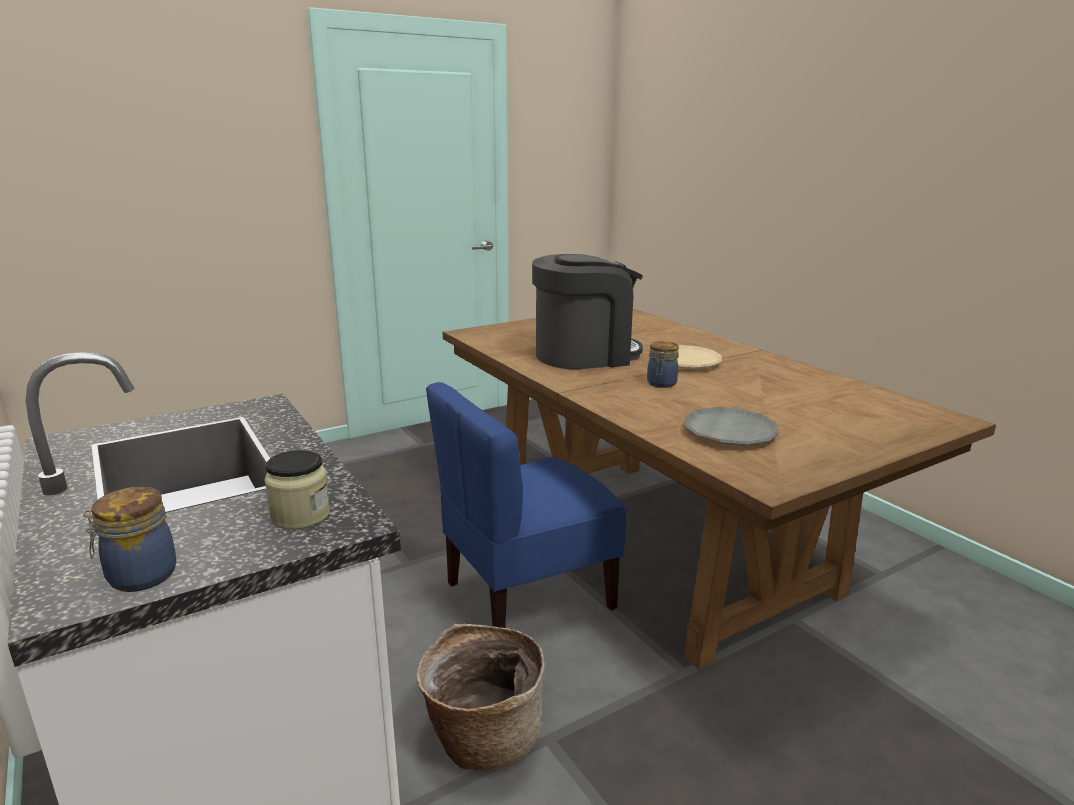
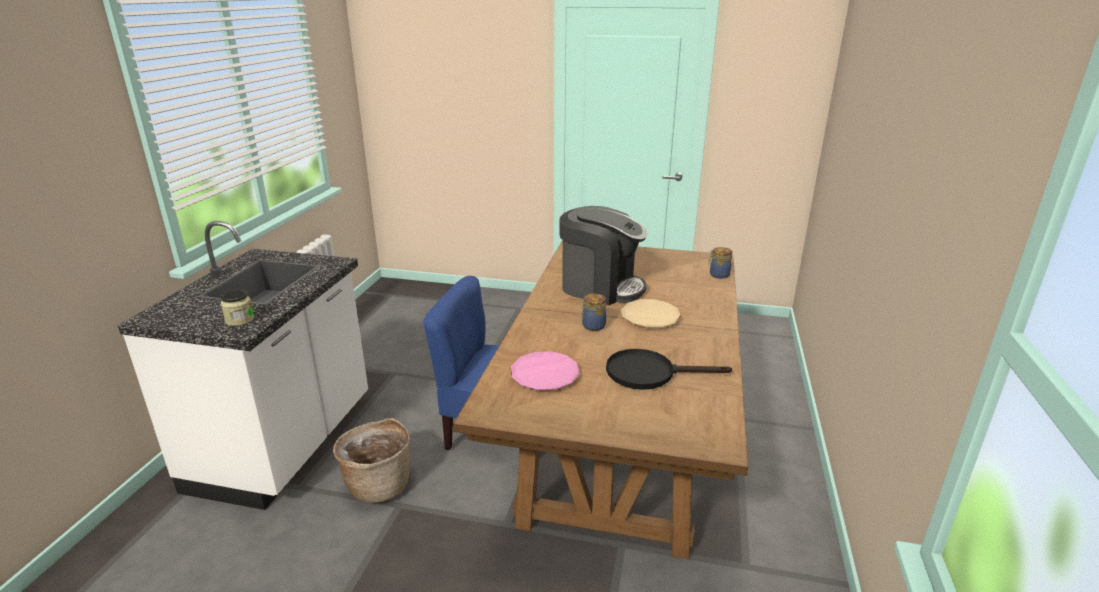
camera: 45 degrees right, 5 degrees up
(139, 576) = (170, 320): jar -> jar (718, 275)
(729, 433) = (544, 375): grey plate -> pink plate
(792, 397) = (650, 373): none -> black frying pan

